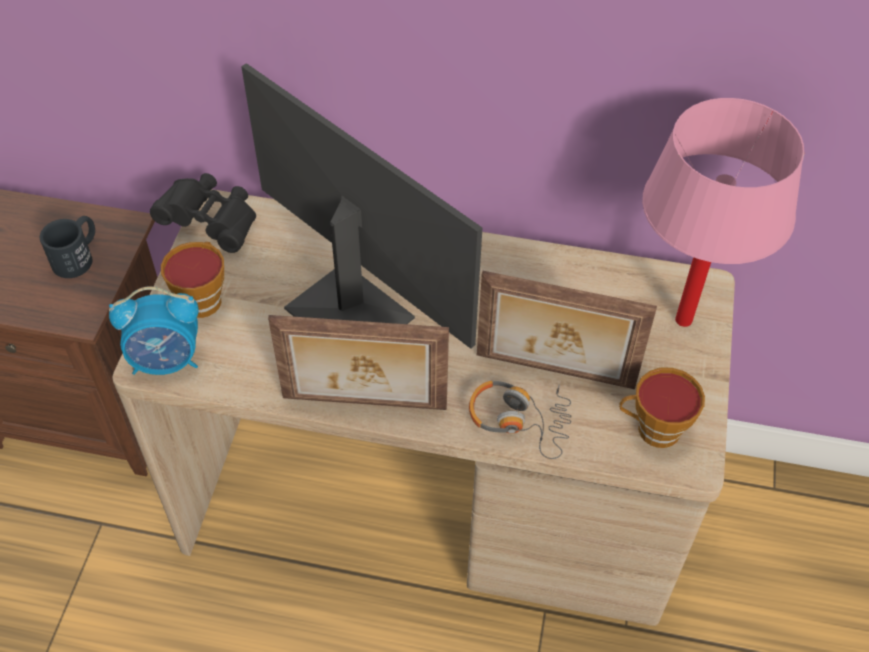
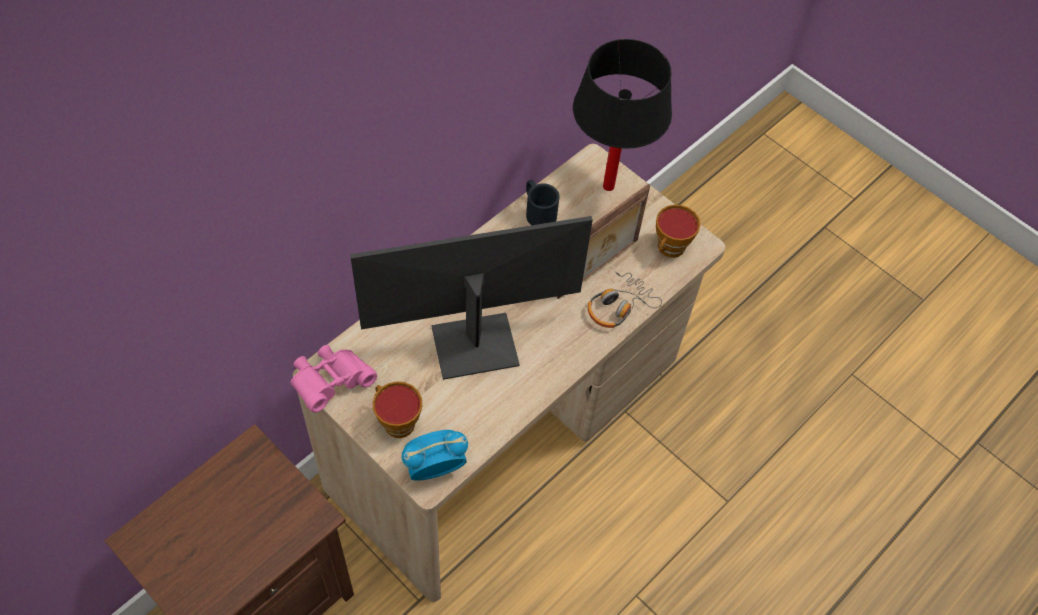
camera: 60 degrees left, 5 degrees up
(78, 256) = (255, 493): black mug -> black mug (538, 211)
(167, 360) = (434, 468): alarm clock -> alarm clock turned 135 degrees counterclockwise
(212, 223) = (331, 382): black binoculars -> pink binoculars
(364, 405) = (551, 377): picture frame -> none
(683, 320) = (608, 186): pink table lamp -> black table lamp

